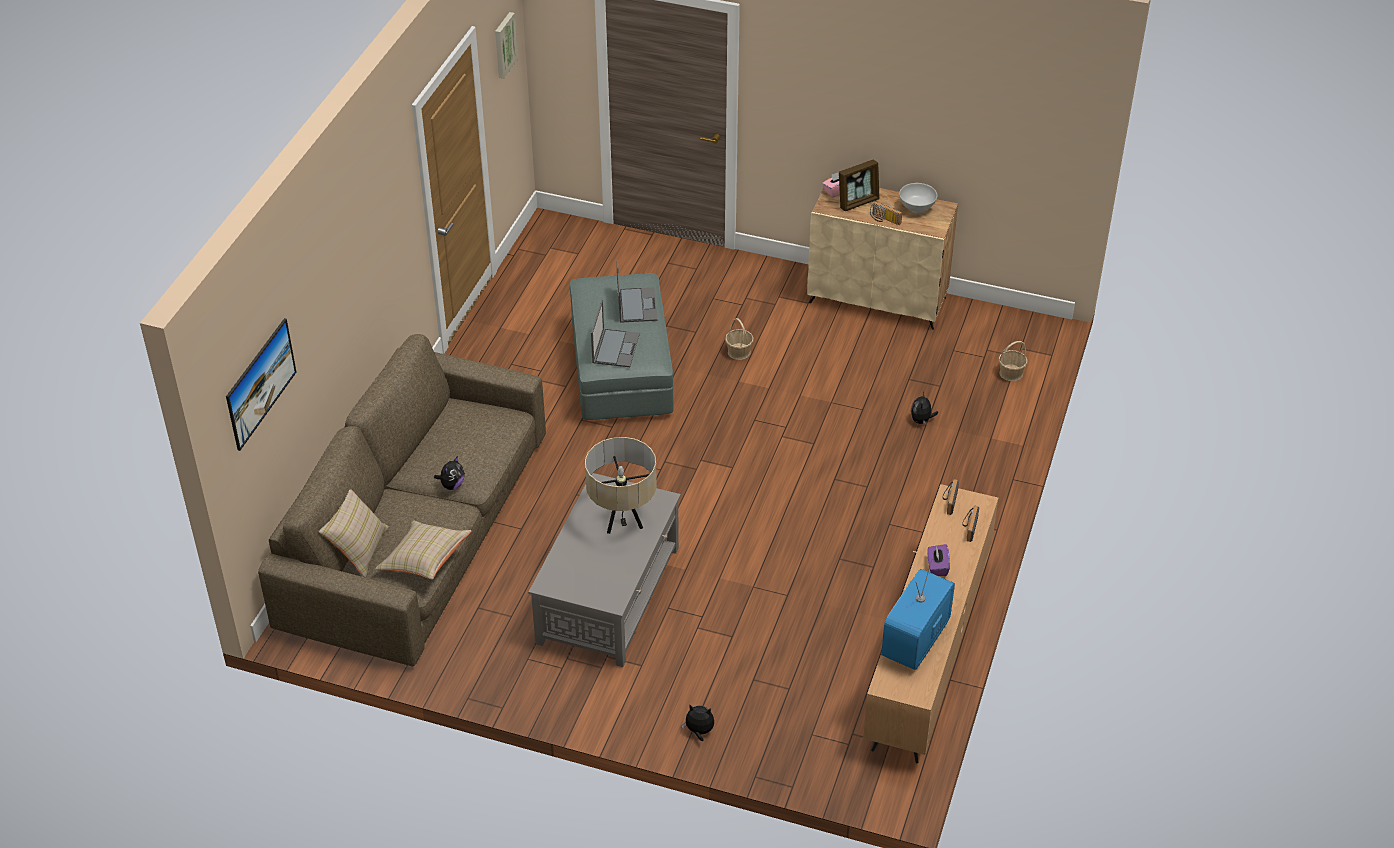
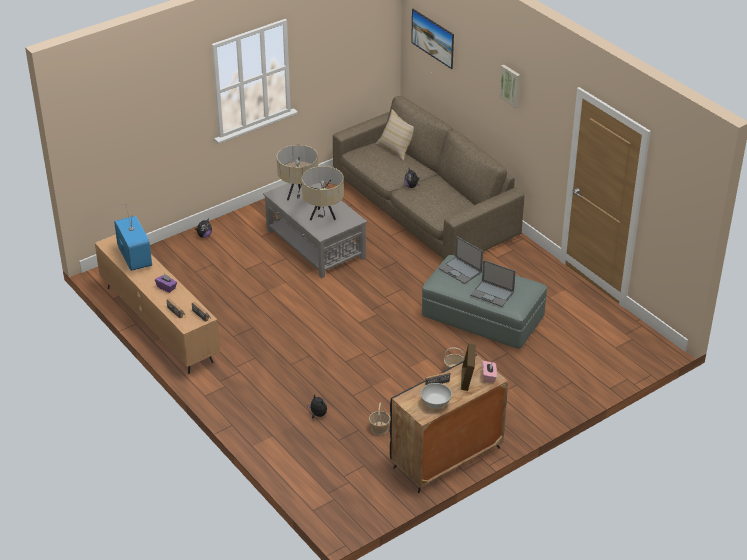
camera: 125 degrees right, 5 degrees down
(424, 560) = (366, 160): beige pillow -> none
(504, 45) = (678, 190): picture -> picture (511, 85)
(592, 573) = (298, 195): none -> beige table lamp
(878, 300) = (446, 458): beige cabinet -> black cabinet
(1011, 373) = (316, 479): basket -> basket (379, 429)

